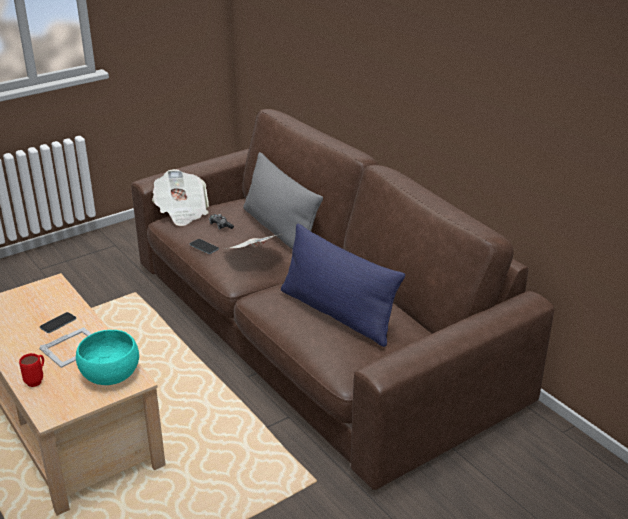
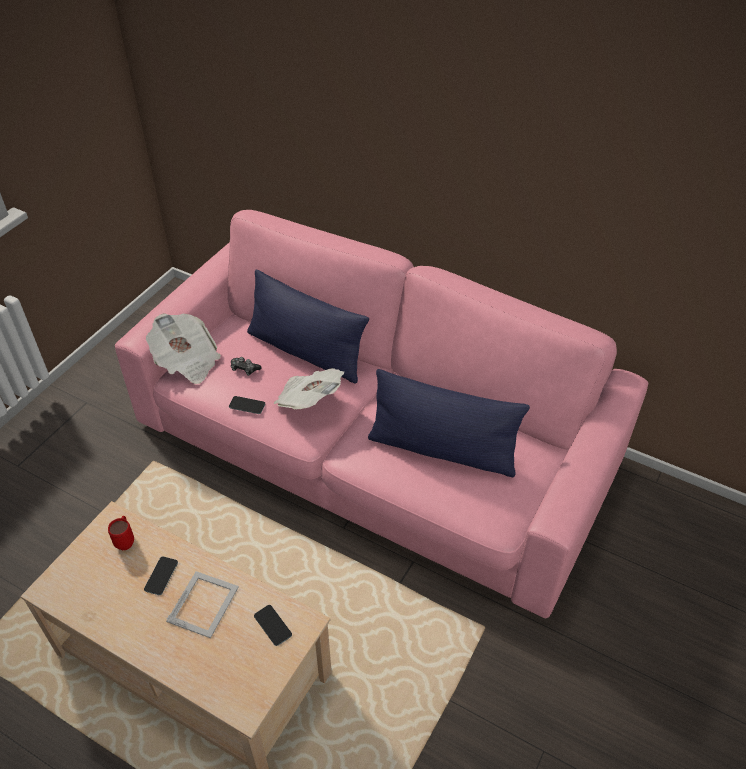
camera: 25 degrees left, 15 degrees up
(37, 380) = (195, 667): red mug -> red mug (126, 540)
(111, 375) = (272, 625): turquoise bowl -> phone
(279, 230) = (306, 352): grey pillow -> blue pillow
(314, 331) = (373, 445): brown sofa -> pink sofa

